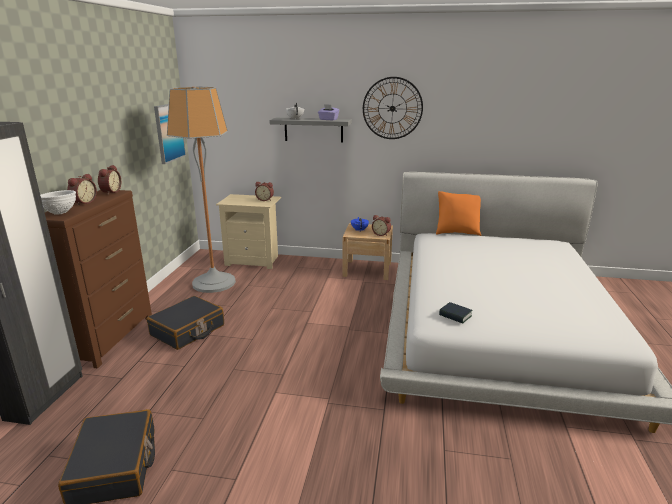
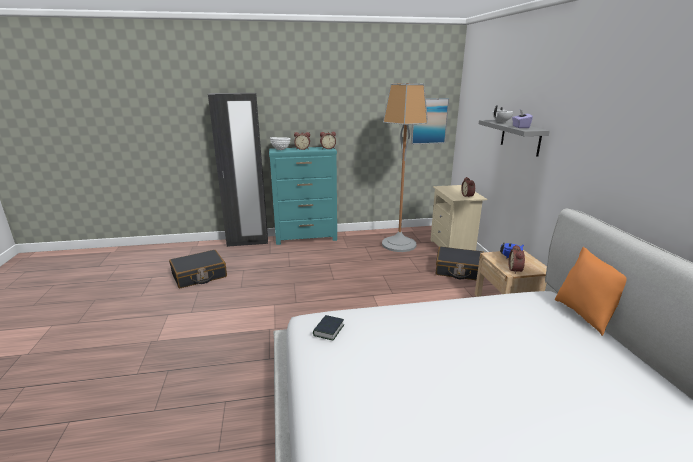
camera: 70 degrees right, 0 degrees up
(113, 338) = (306, 238): brown dresser -> turquoise dresser
(188, 330) = (329, 255): black suitcase -> black suitcase (459, 270)
(392, 108) = (587, 123): wall clock -> none

